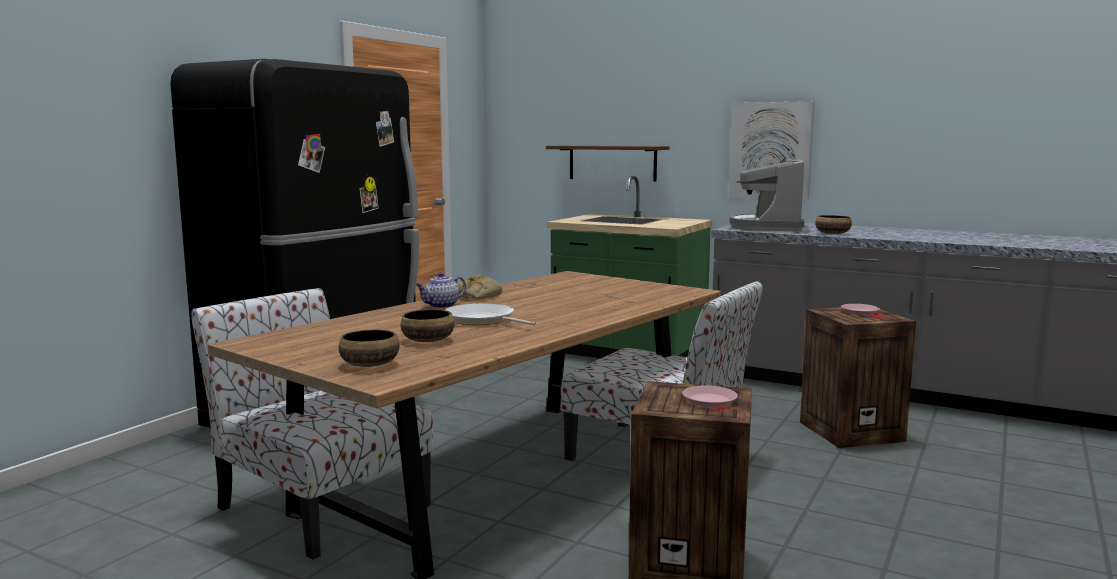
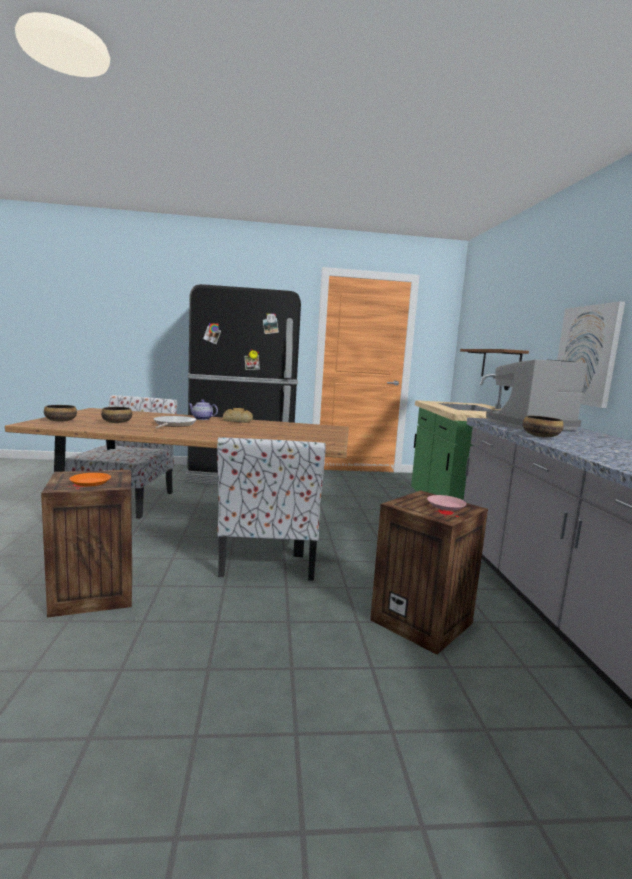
camera: 55 degrees right, 0 degrees up
(709, 400) = (90, 482): pink plate -> orange plate

